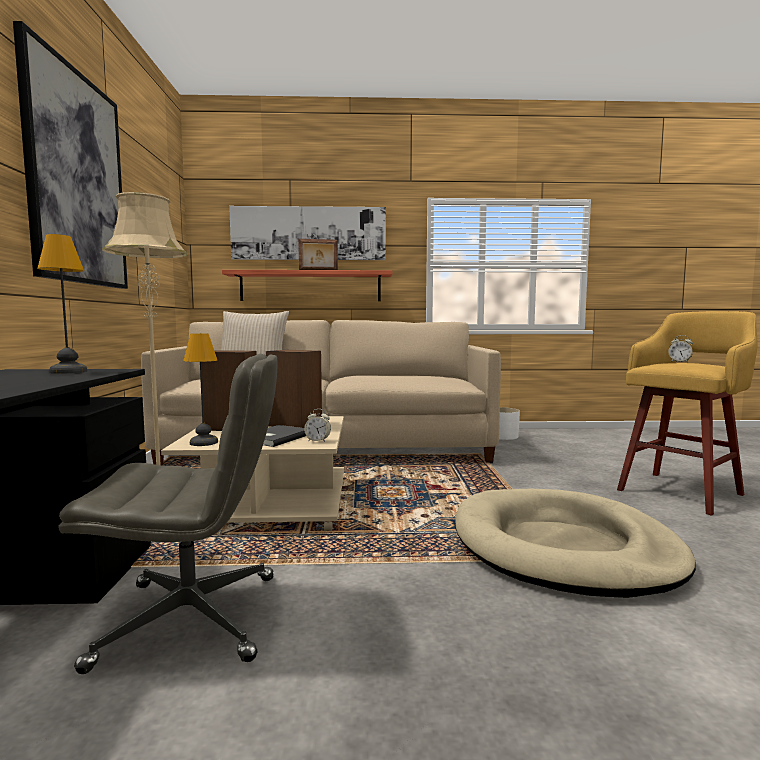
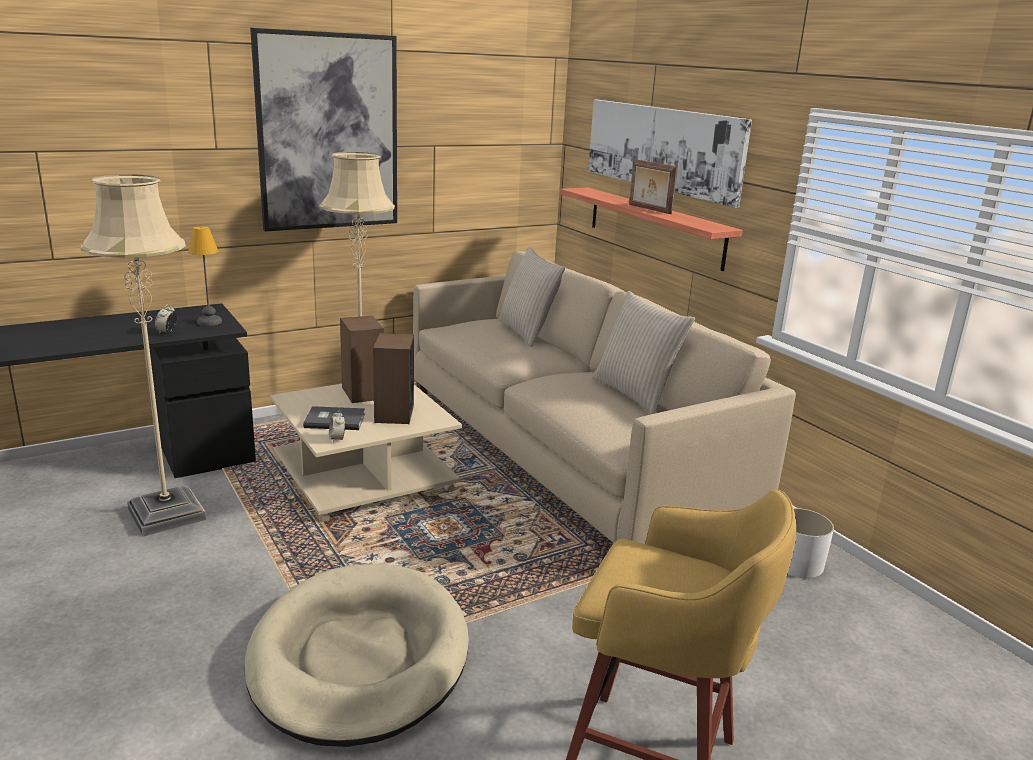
camera: 60 degrees right, 15 degrees up
(193, 618) = (166, 514): grey office chair -> beige floor lamp
(205, 442) = (300, 401): table lamp -> none
(394, 374) = (635, 394): none -> beige pillow
(679, 362) = (689, 573): alarm clock -> alarm clock (167, 332)

